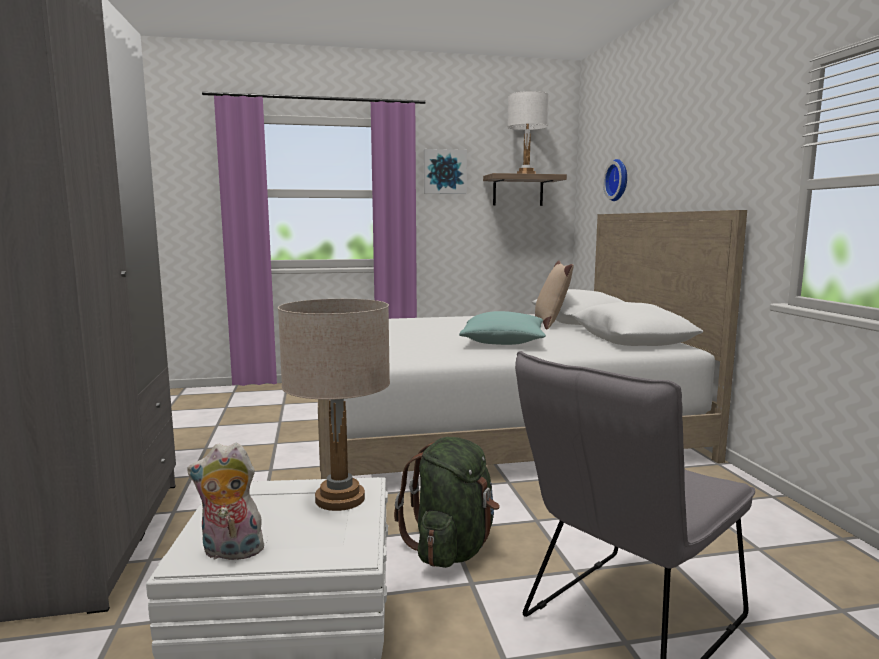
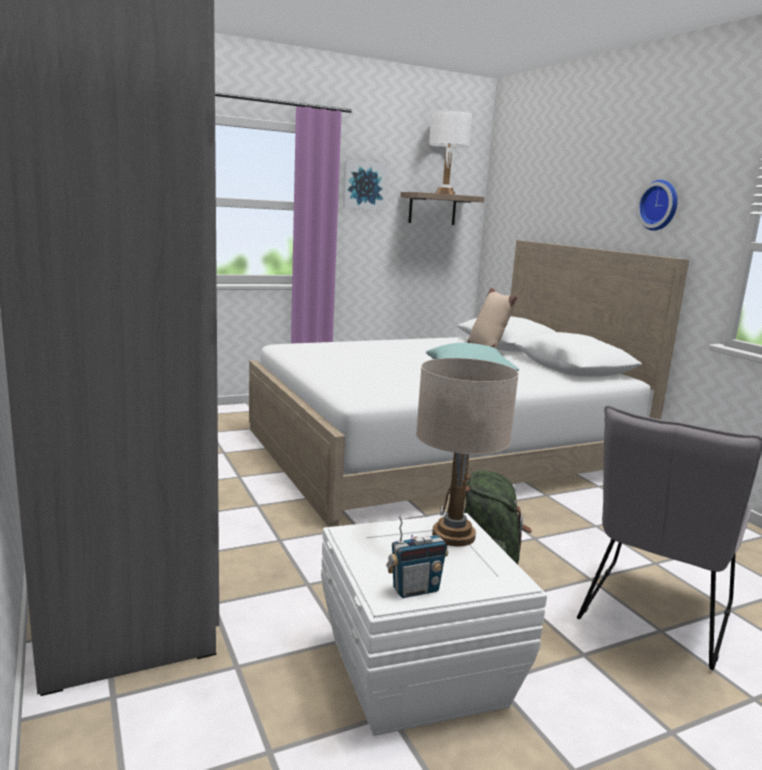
camera: 15 degrees left, 5 degrees up
(230, 553) = (415, 590): plush toy -> radio
(618, 180) = (541, 209): wall clock -> wall clock (660, 205)

